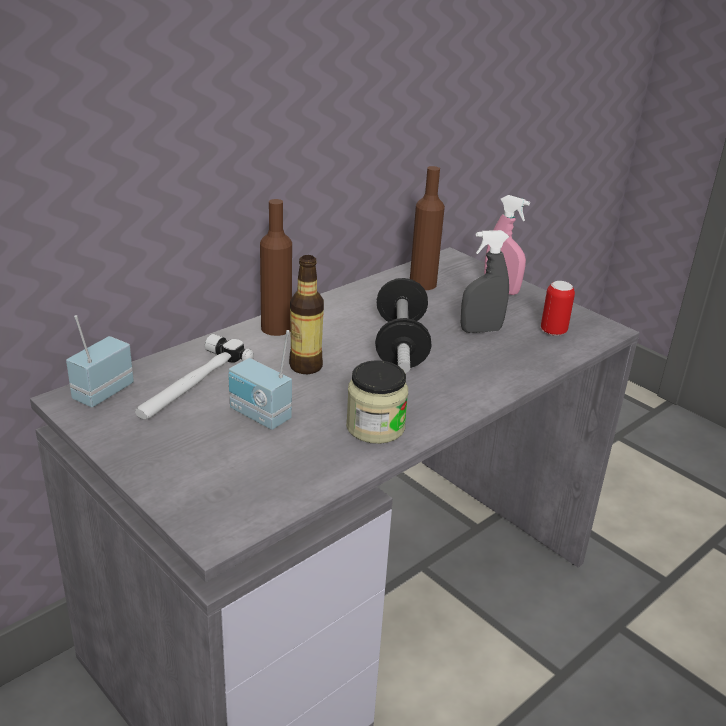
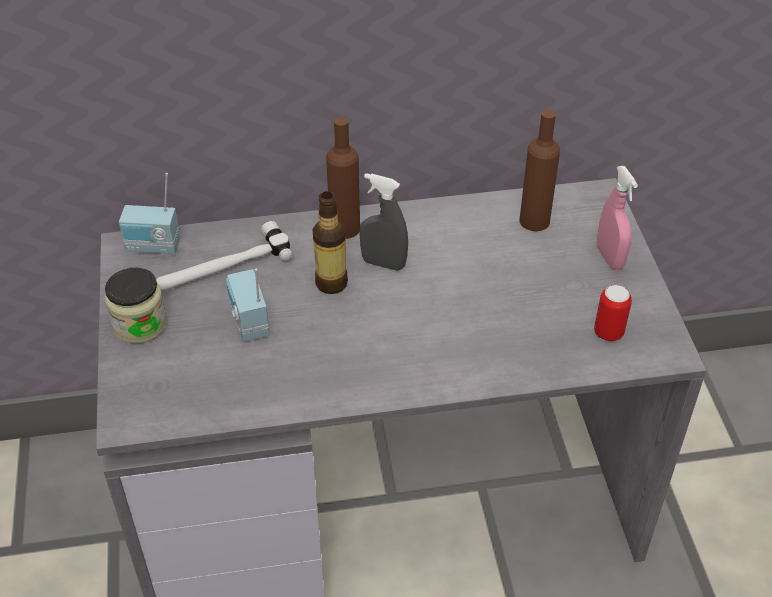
camera: 35 degrees right, 15 degrees up
(101, 392) = (153, 247): radio -> radio turned 150 degrees counterclockwise
(375, 427) = (329, 374): jar -> jar (140, 324)
(400, 345) = (438, 291): dumbbell -> none
(480, 330) = (533, 303): grey spray bottle -> grey spray bottle (383, 263)

